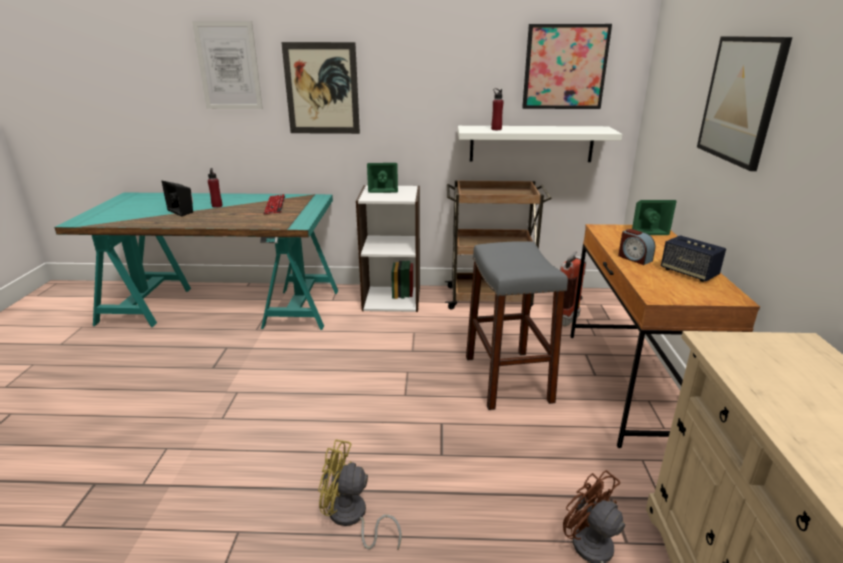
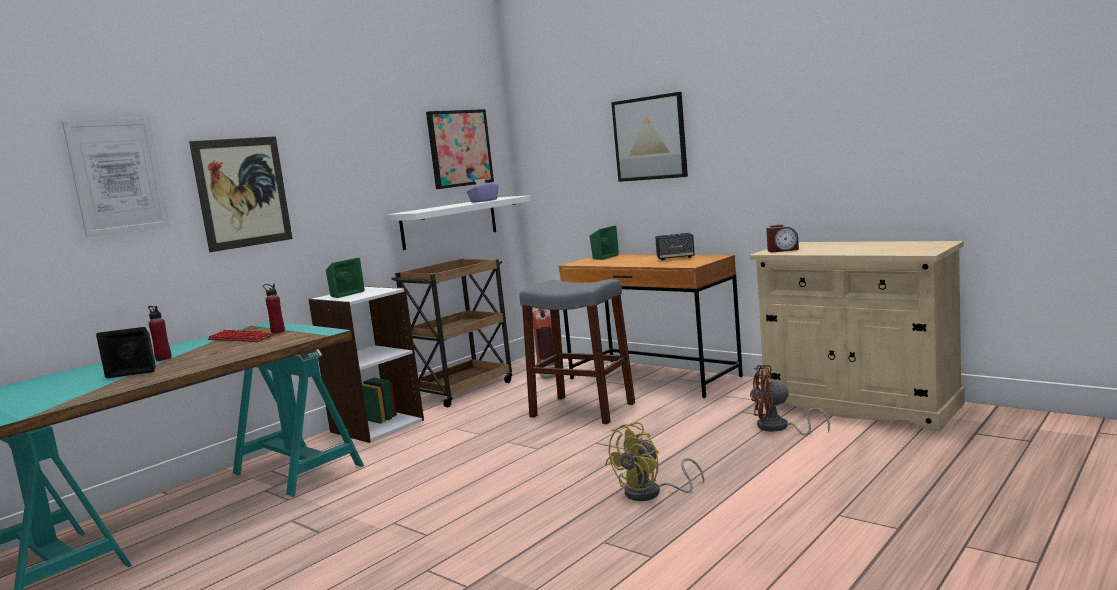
camera: 50 degrees left, 15 degrees down
(496, 129) = (434, 208): red bottle -> red bottle (278, 332)
(560, 130) = (483, 201): none -> purple tissue box
(634, 258) = (634, 263): alarm clock -> alarm clock (782, 250)

